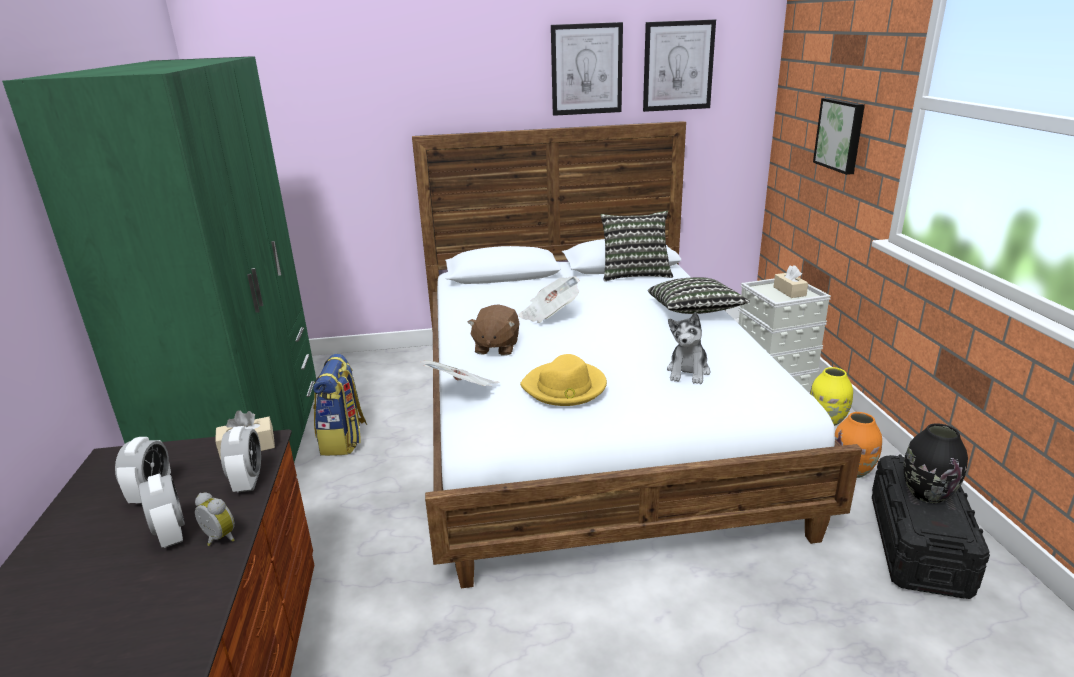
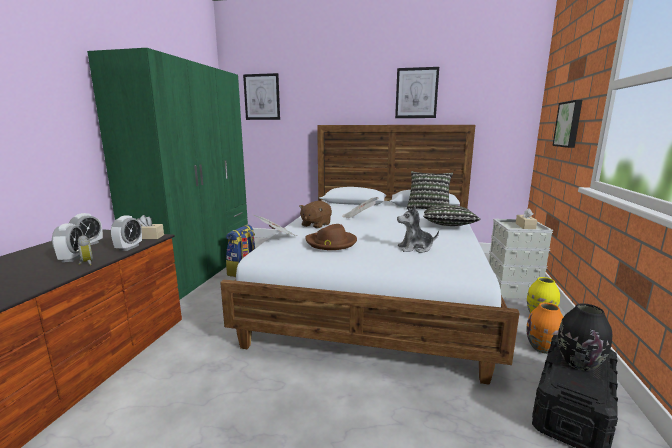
camera: 20 degrees right, 10 degrees down
(565, 387) = (331, 243): yellow hat -> brown hat
(678, 66) = (473, 92): picture -> picture (262, 97)
(688, 372) = (415, 248): plush toy -> plush toy turned 45 degrees clockwise

